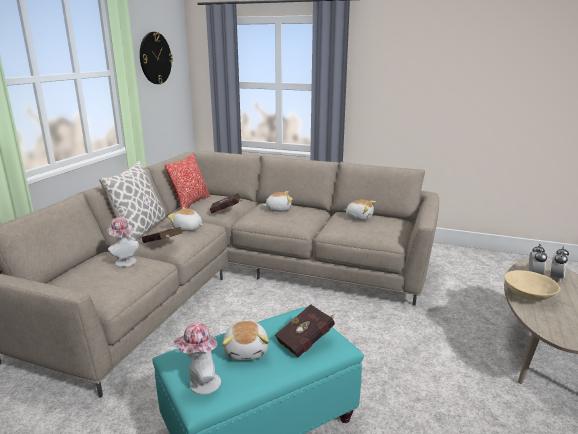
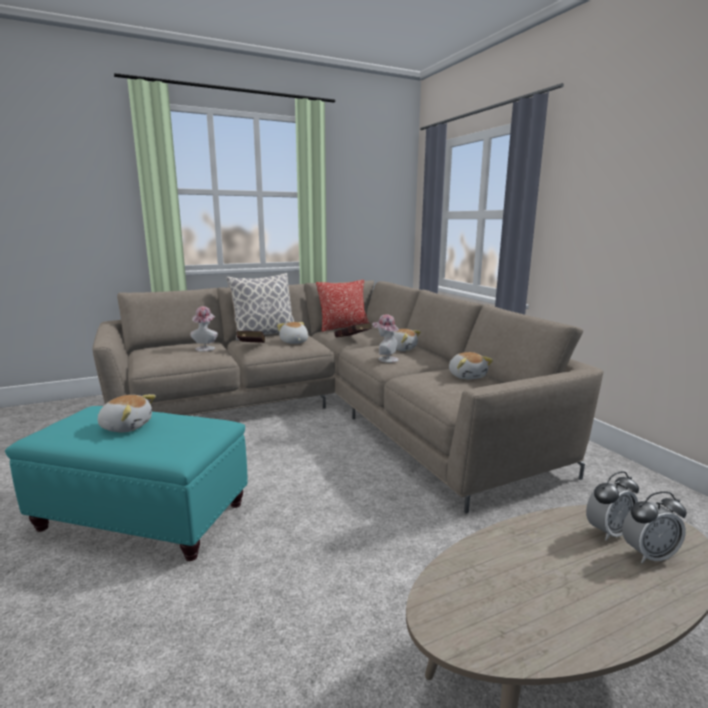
camera: 45 degrees right, 5 degrees down
(155, 58) = (364, 185): wall clock -> none
(200, 384) = (59, 429): hat -> hat (385, 359)
(247, 351) = (126, 426): plush toy -> plush toy turned 120 degrees counterclockwise
(307, 341) = (169, 441): red book -> none
(528, 296) = (524, 544): beige bowl -> none

